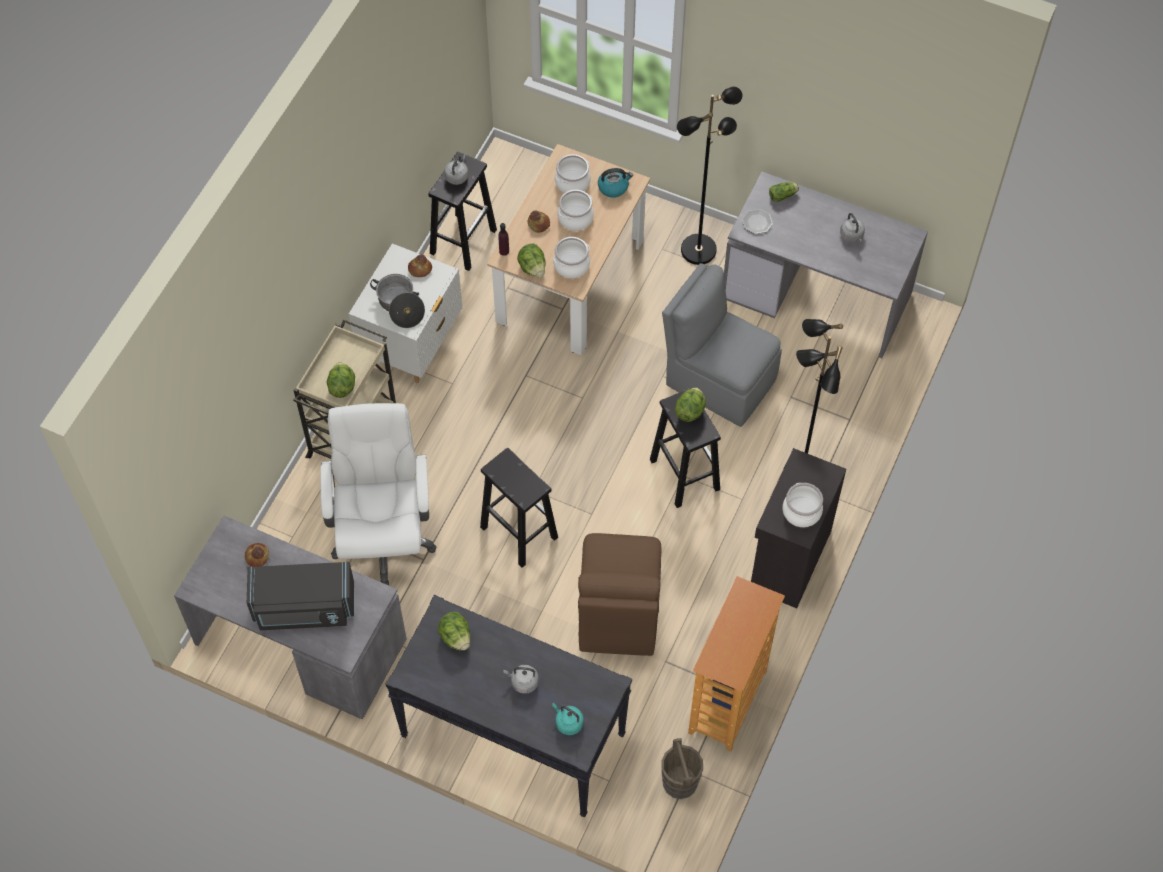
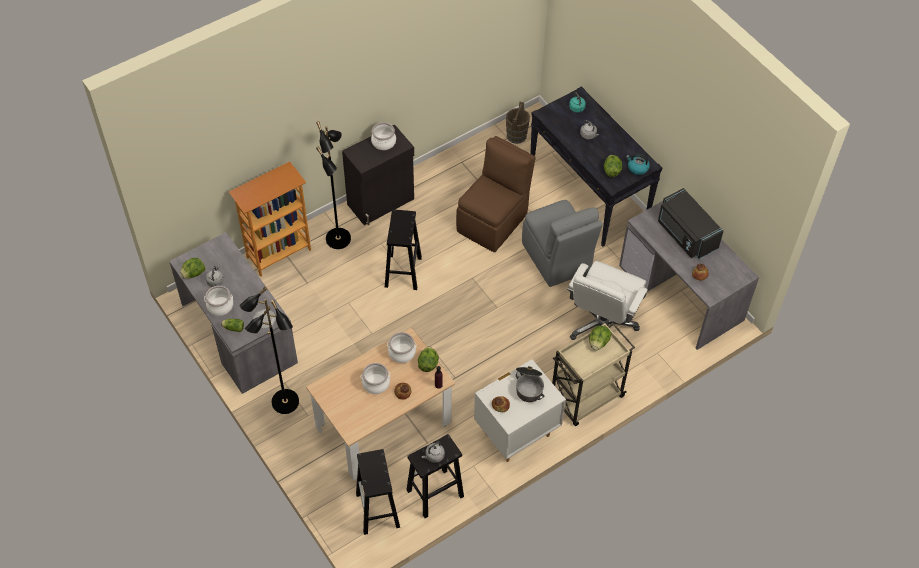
camera: 150 degrees left, 5 degrees down
(304, 608) = (685, 235): black microwave -> black microwave turned 150 degrees counterclockwise
(518, 532) = (521, 289): black stool -> black stool (378, 511)
(572, 182) = (359, 410): cooking pot -> cooking pot (220, 306)
(613, 187) = (335, 392): kettle -> kettle (637, 168)
(690, 410) = (397, 231): lettuce -> lettuce (193, 274)
(718, 380) = (340, 314): grey chair -> grey chair (556, 259)
(728, 703) = (466, 155): bookcase -> bookcase (278, 253)

